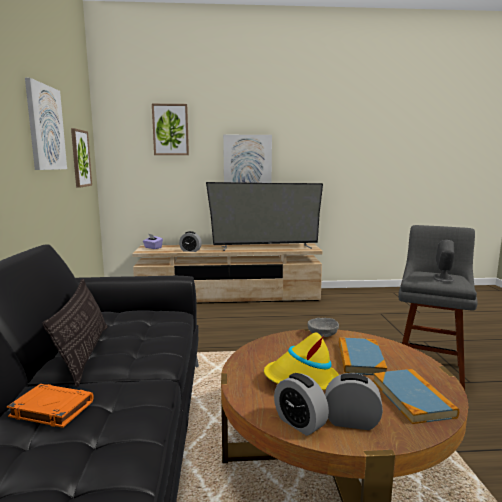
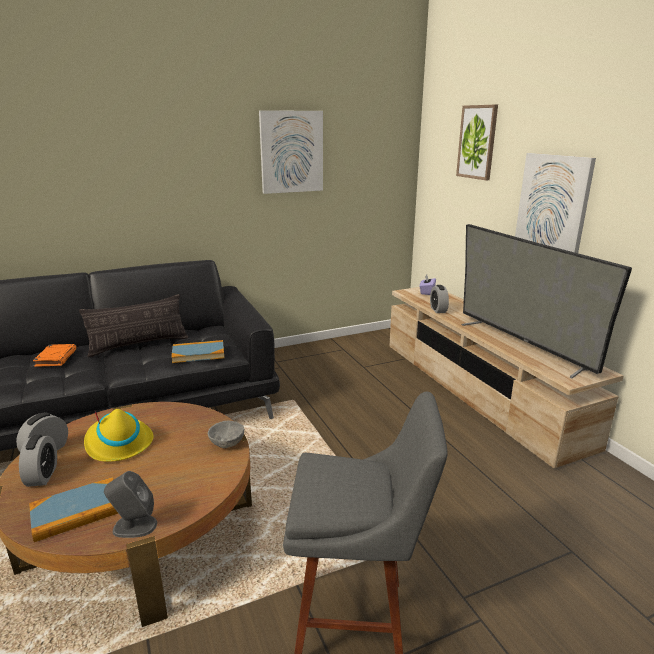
camera: 70 degrees right, 10 degrees up
(80, 158) = (369, 176): picture -> none
(360, 359) = (166, 473): book -> book (198, 354)
(443, 278) = (330, 487): grey speaker -> grey speaker (134, 526)

